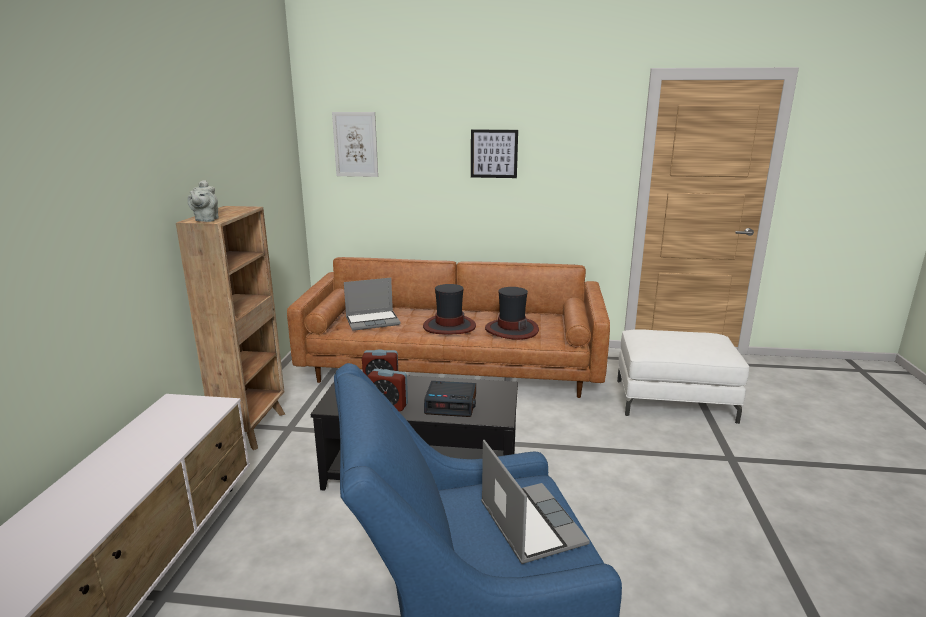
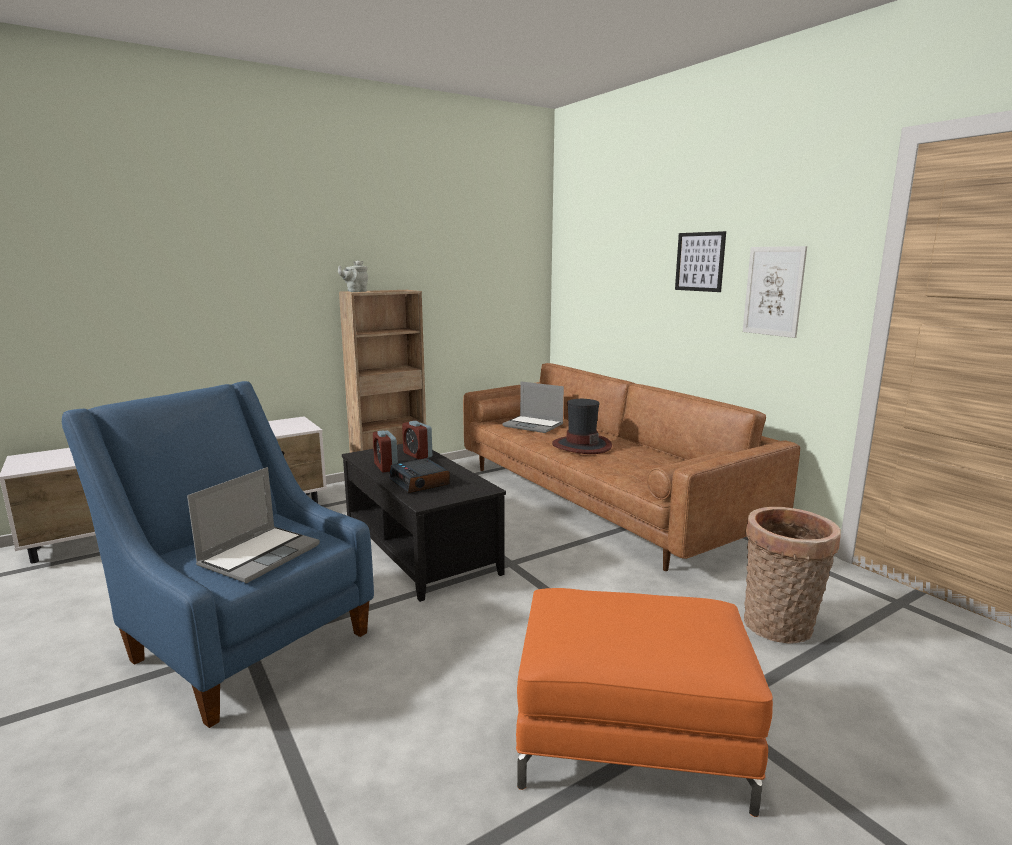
camera: 50 degrees right, 5 degrees down
(355, 144) = (587, 253): picture -> picture (773, 291)
(511, 329) = (629, 465): hat -> none
(674, 401) = (779, 628): white ottoman -> basket
(739, 495) = (630, 739): none -> orange ottoman

